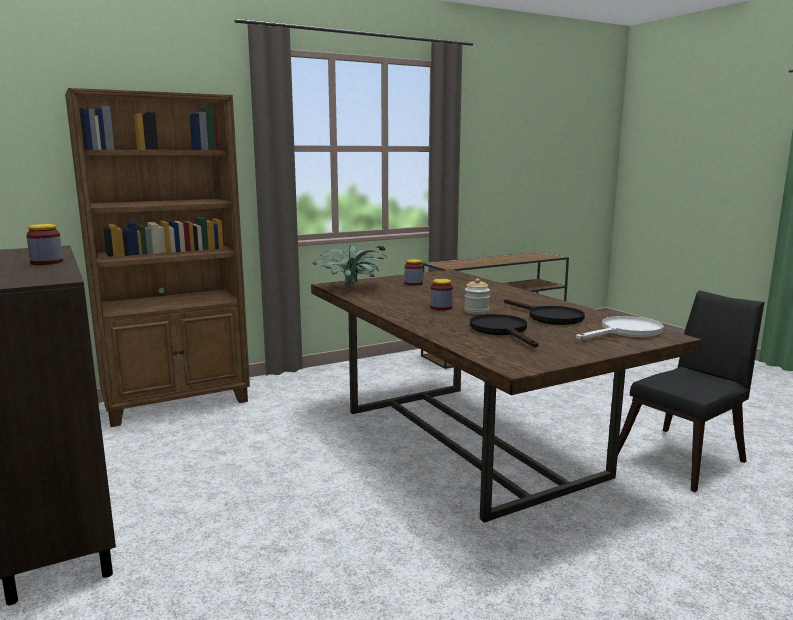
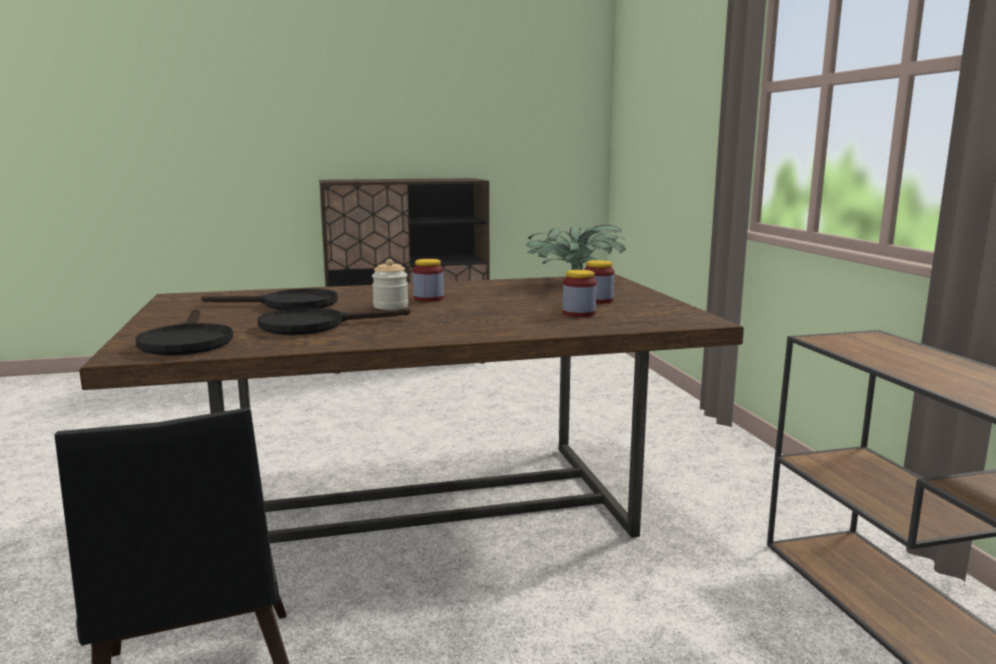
camera: 105 degrees right, 0 degrees up
(47, 262) = (402, 180): jar -> jar (579, 313)
(178, 403) = (623, 380): brown bookcase -> none
(625, 332) = (186, 342): white frying pan -> black frying pan

